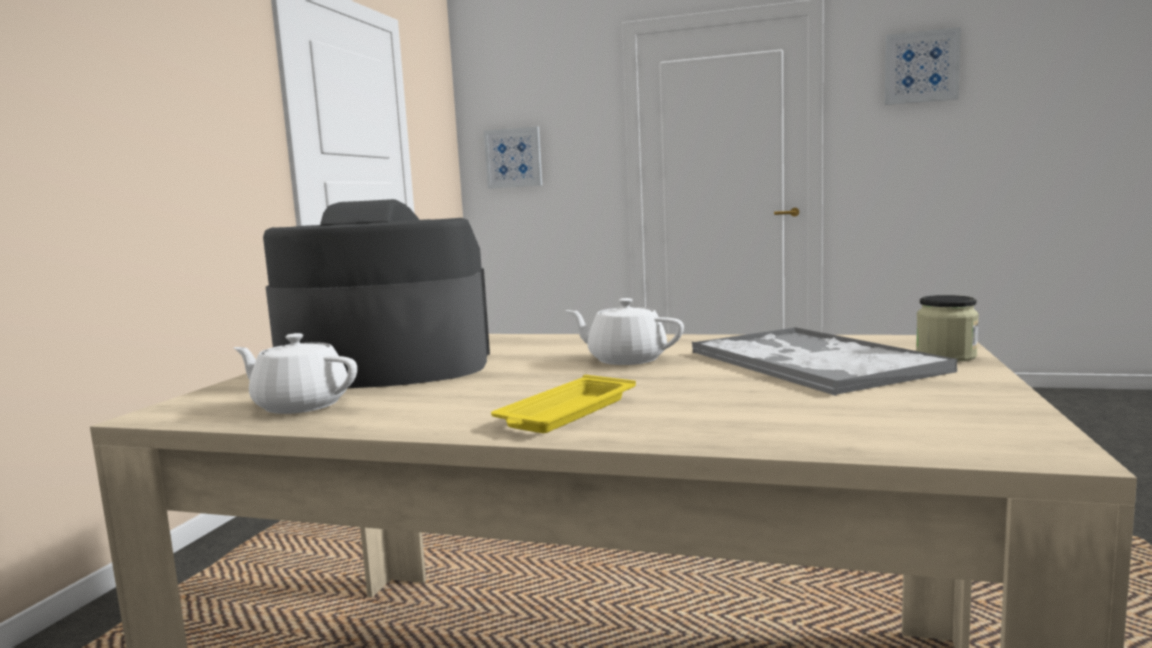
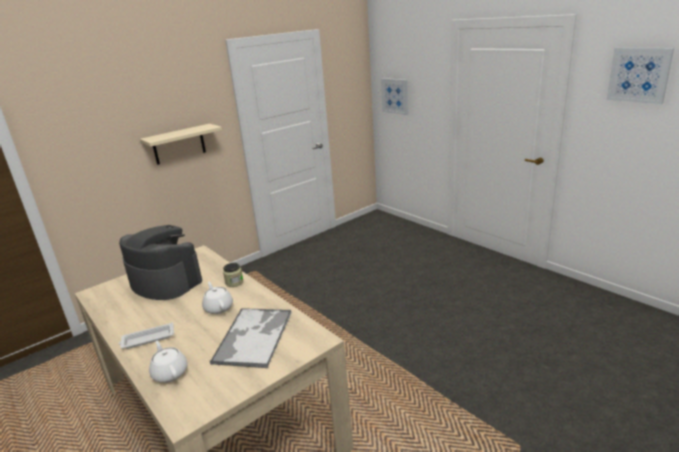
camera: 35 degrees right, 15 degrees up
(182, 157) = (179, 144): none -> beige shelf
(300, 405) = (116, 302): white teapot -> white teapot (170, 373)
(565, 413) = (147, 339): yellow tray -> white tray
(945, 356) = (293, 354): jar -> jar (234, 282)

